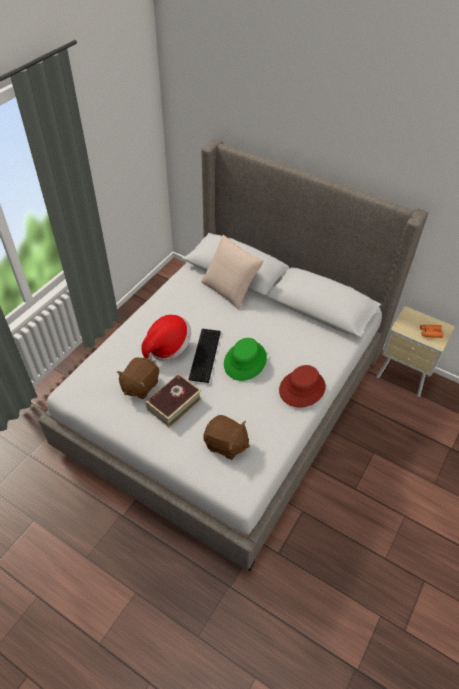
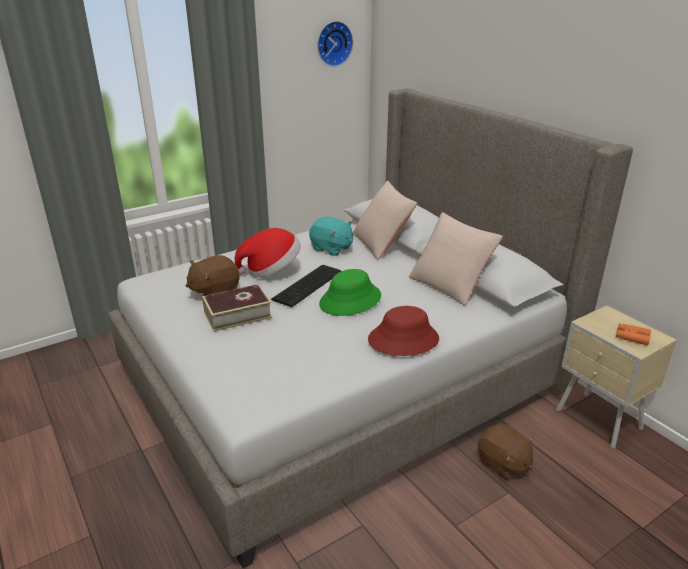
camera: 25 degrees right, 20 degrees down
(133, 102) = (333, 43): none -> wall clock
(195, 305) = (331, 248): none -> turquoise plush toy
(226, 444) = (265, 364): brown plush toy -> brown plush toy (503, 464)
(303, 321) = (450, 284): none -> beige pillow

